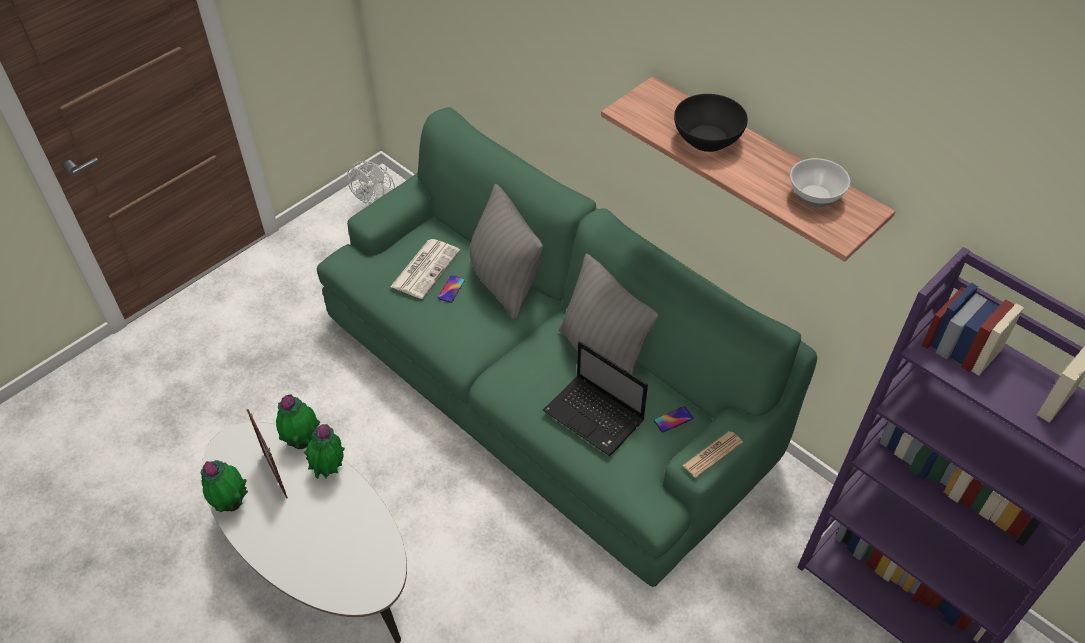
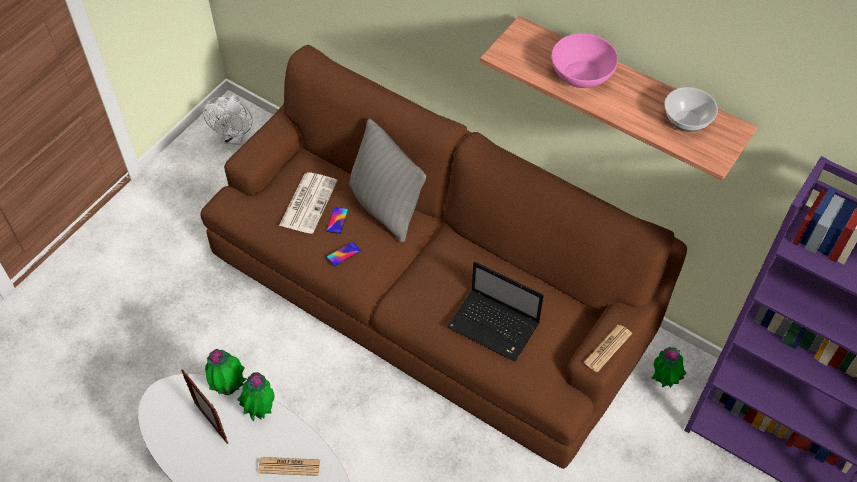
camera: 10 degrees left, 5 degrees up
(231, 504) = (176, 456): potted plant -> potted plant (663, 380)
(346, 532) = (289, 466): none -> newspaper
(544, 386) = (429, 295): green sofa -> brown sofa
(603, 354) = (490, 265): grey pillow -> none
(673, 419) = (565, 319): phone -> phone (343, 254)
(707, 138) = (581, 75): black bowl -> pink bowl

